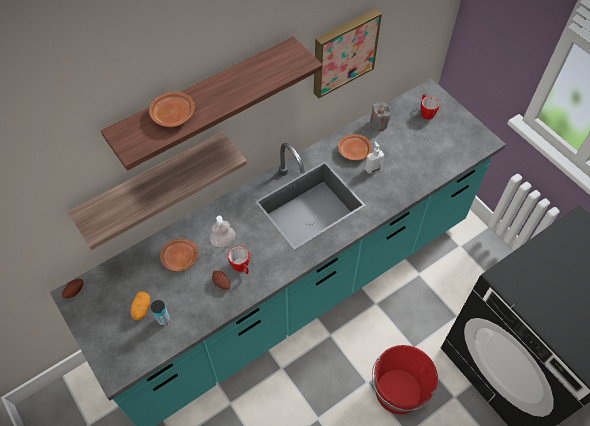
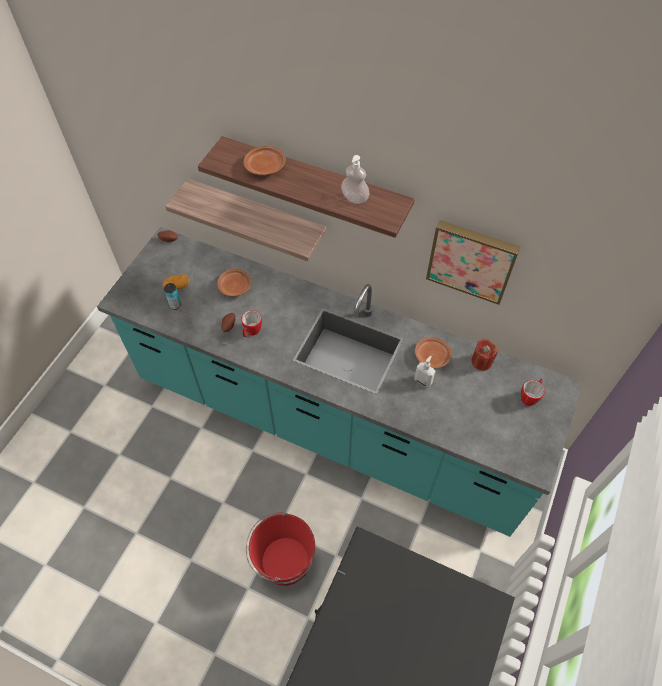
camera: 60 degrees right, 0 degrees up
(223, 241) = (268, 307): soap dispenser -> soap dispenser (354, 198)
(378, 124) = (481, 361): grey candle -> red candle

